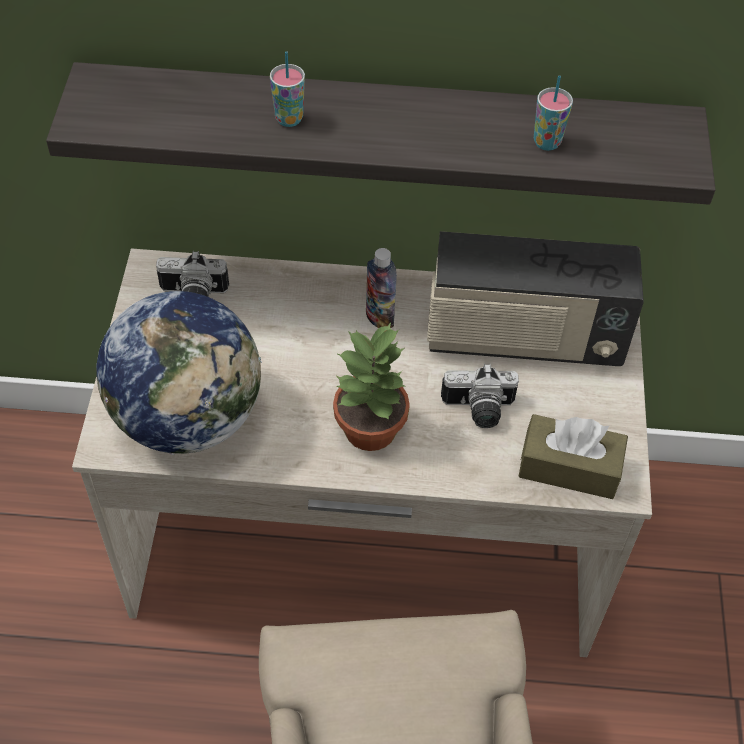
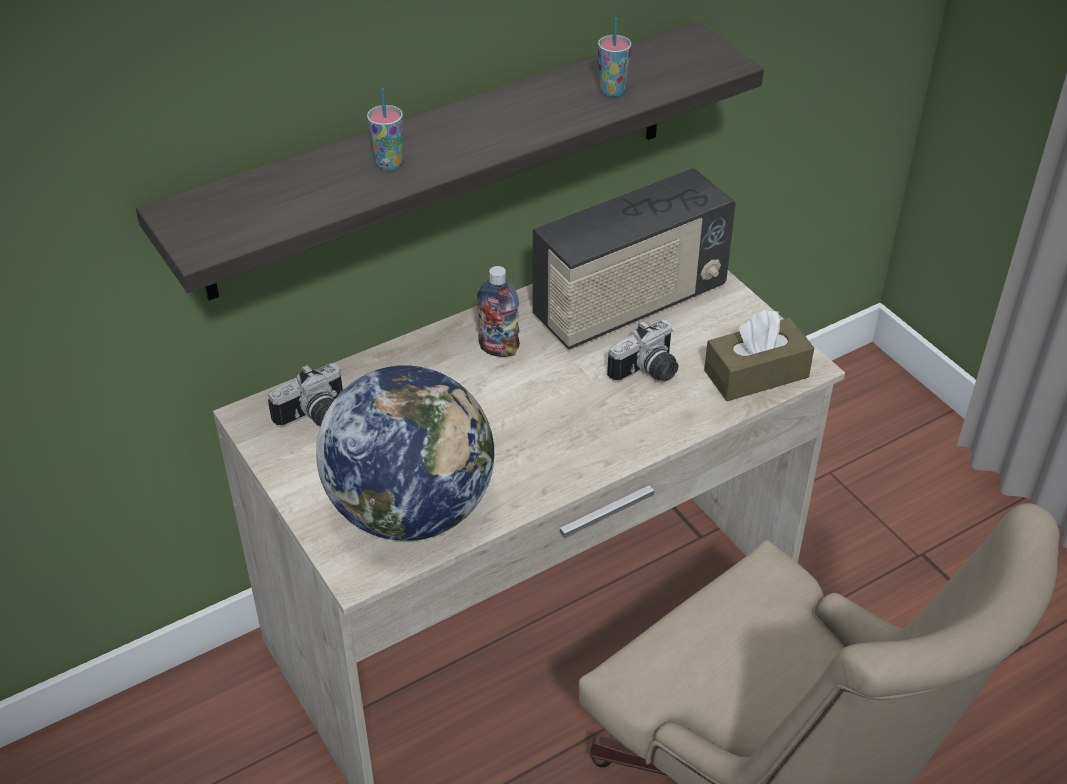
camera: 35 degrees left, 10 degrees down
(371, 430) = (578, 432): potted plant -> none

